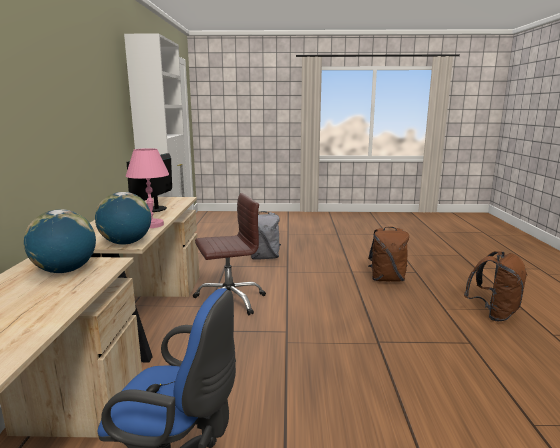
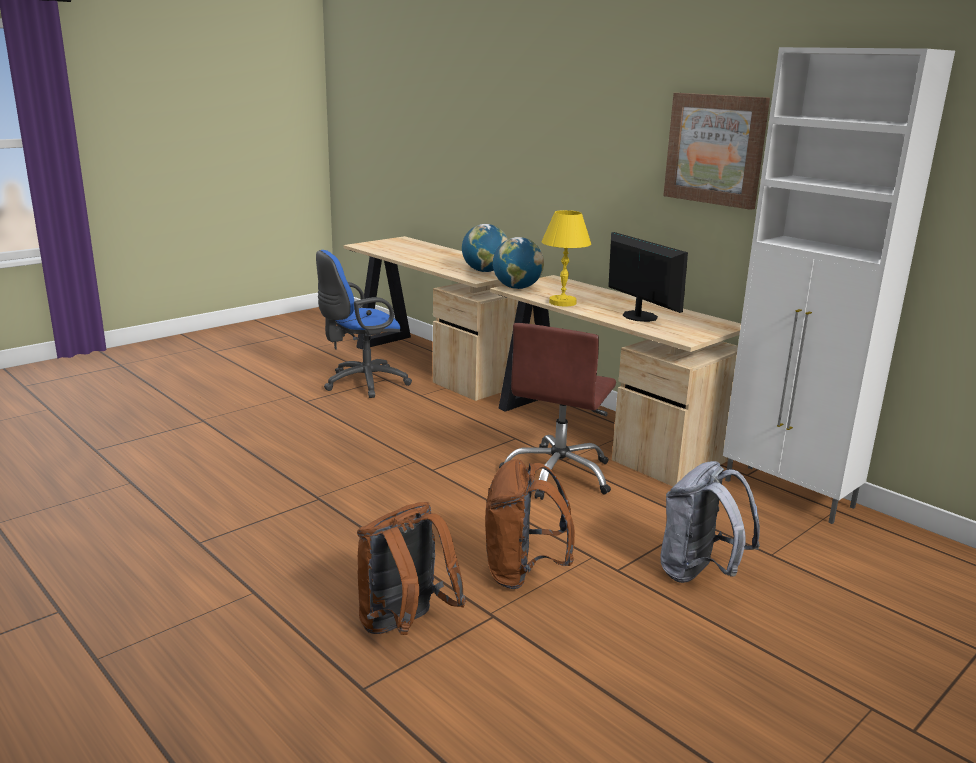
camera: 135 degrees right, 5 degrees up
(103, 93) = (715, 149): none -> picture
(151, 225) = (563, 302): pink table lamp -> yellow table lamp
(493, 314) = (160, 618): brown backpack -> brown backpack (522, 573)

